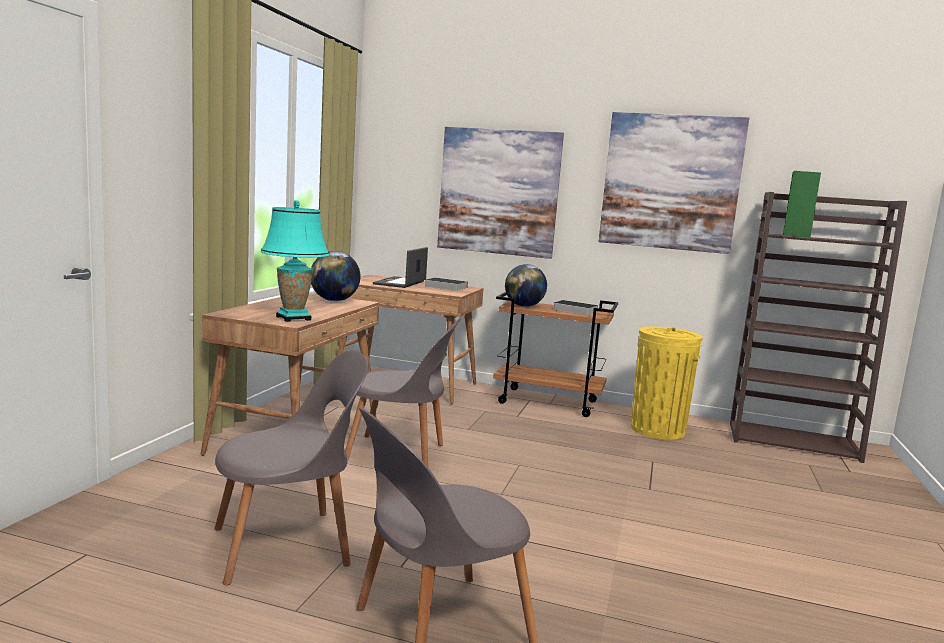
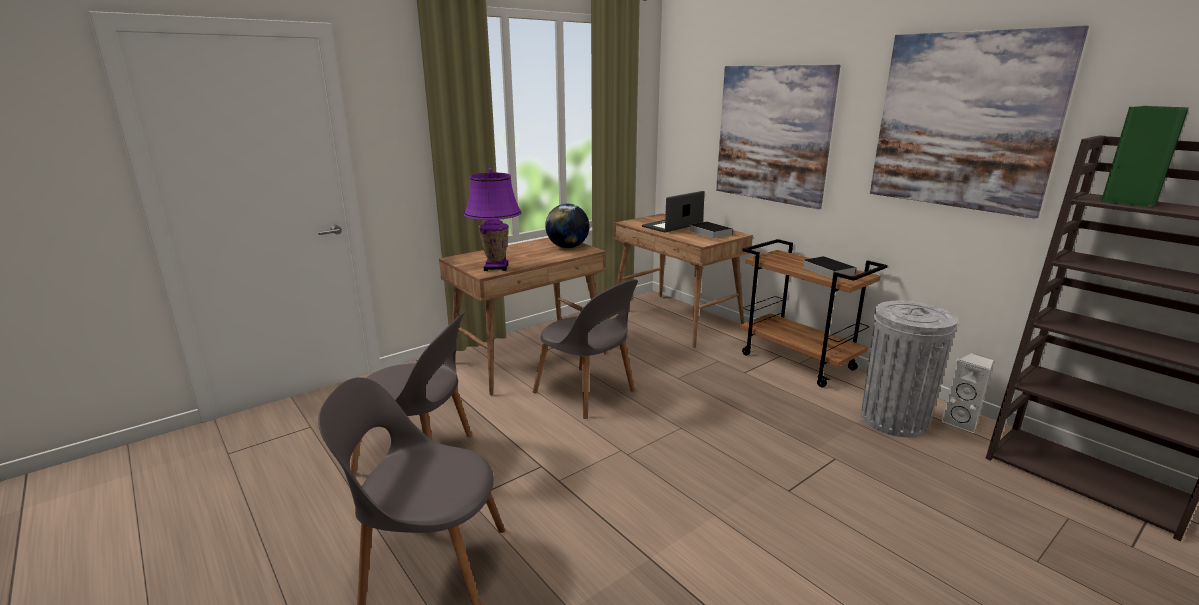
camera: 35 degrees right, 10 degrees up
(293, 318) = (496, 267): turquoise table lamp -> purple table lamp
(524, 306) = (774, 260): globe -> none
(657, 429) = (894, 420): yellow trash can -> grey trash can
(697, 424) = (962, 423): none -> white speaker

